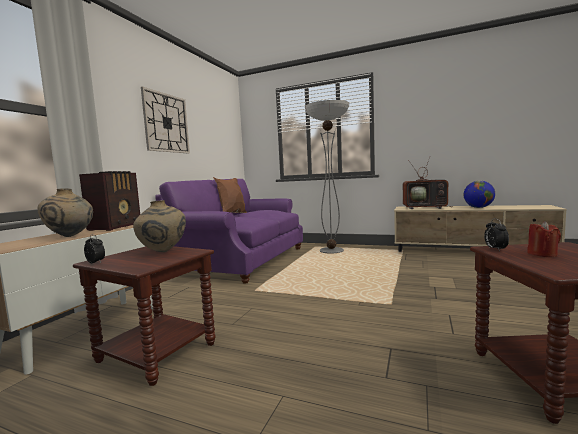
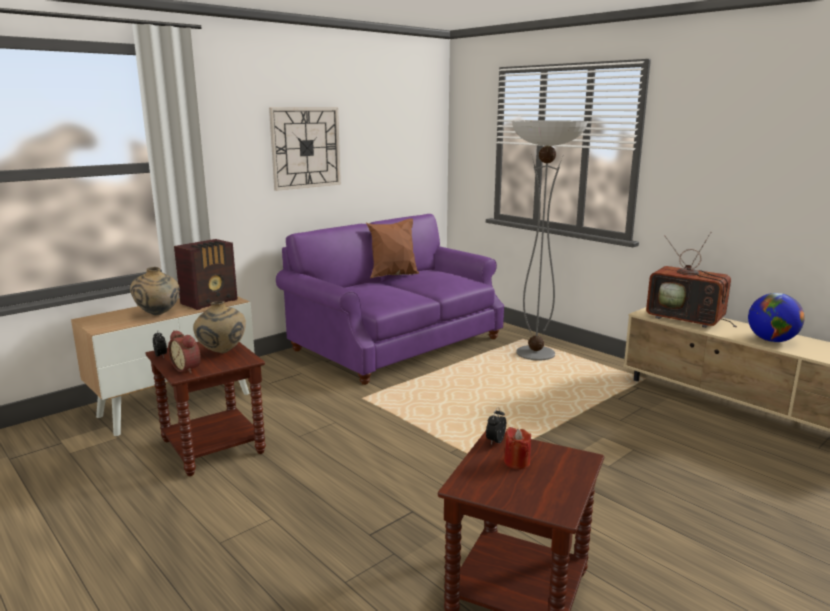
camera: 25 degrees right, 10 degrees up
(141, 264) = (188, 368): none -> alarm clock

